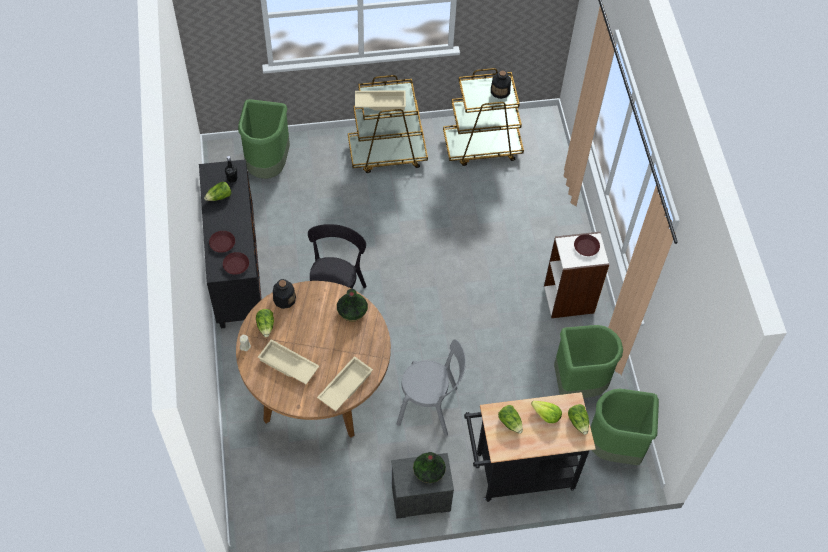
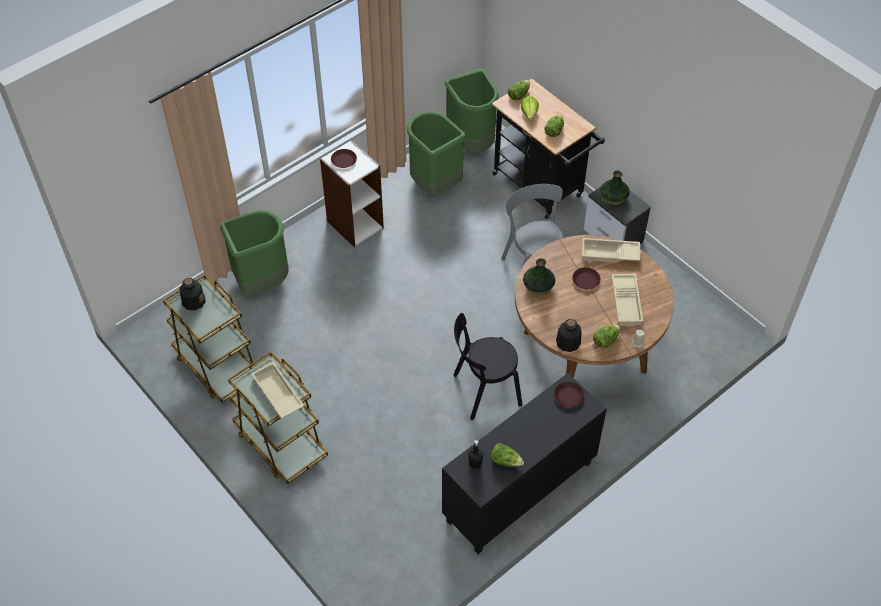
camera: 120 degrees left, 5 degrees down
(222, 243) = (555, 423): brown plate -> brown plate (586, 280)
(268, 165) = (372, 546): green trash can -> green trash can (261, 282)

